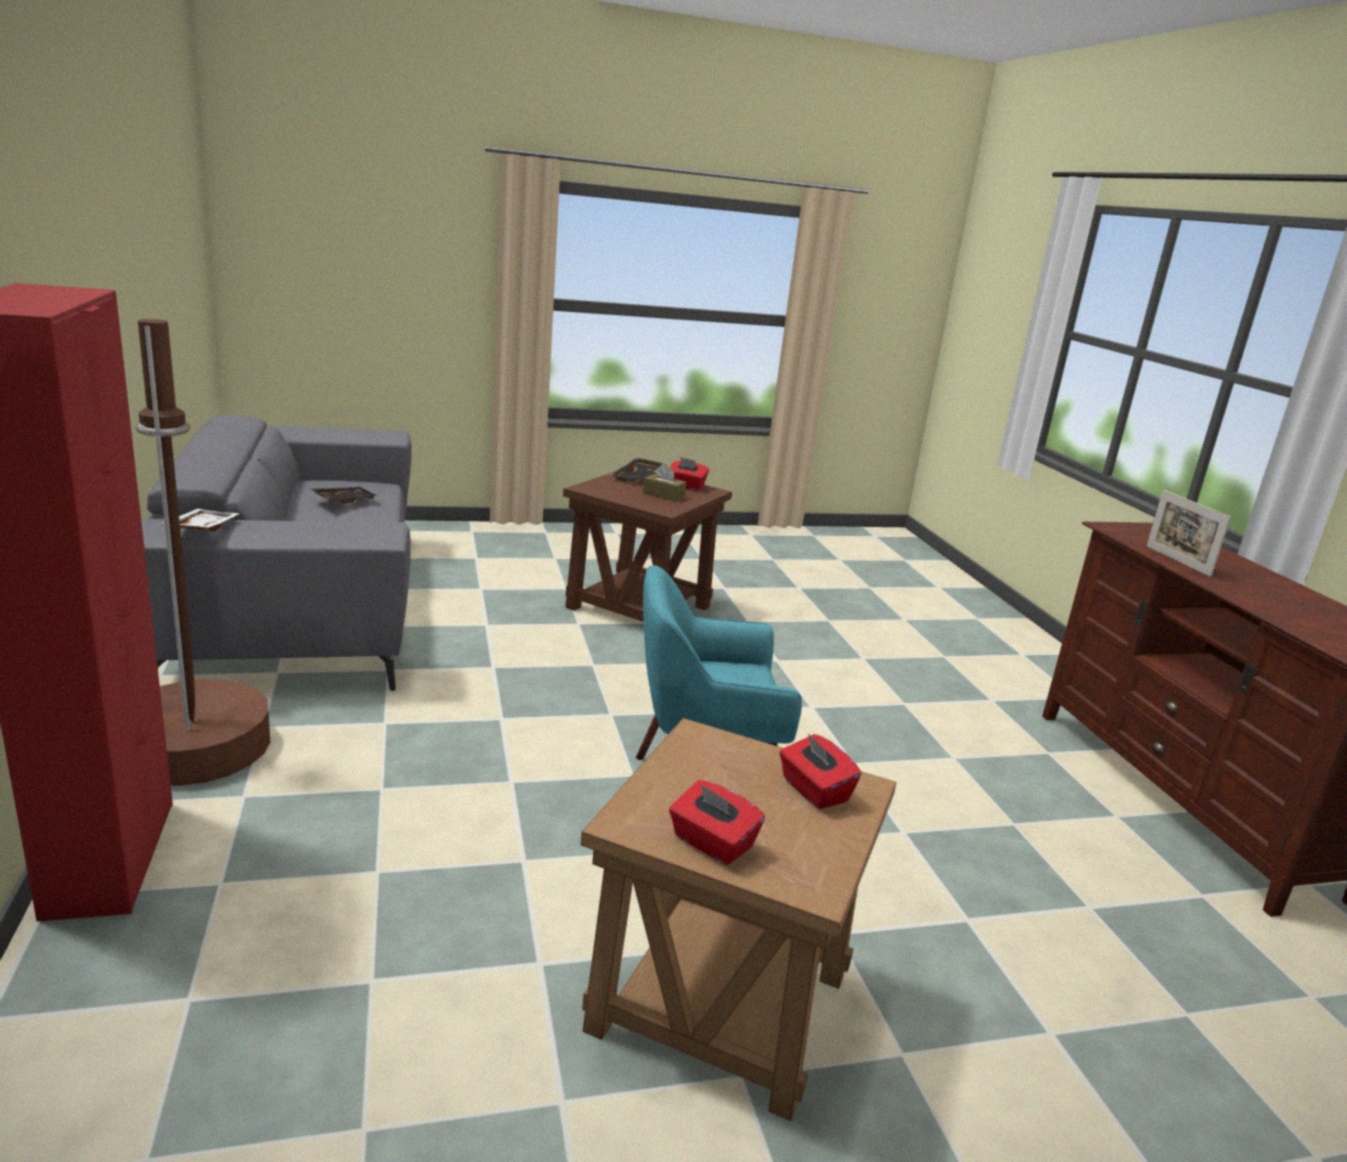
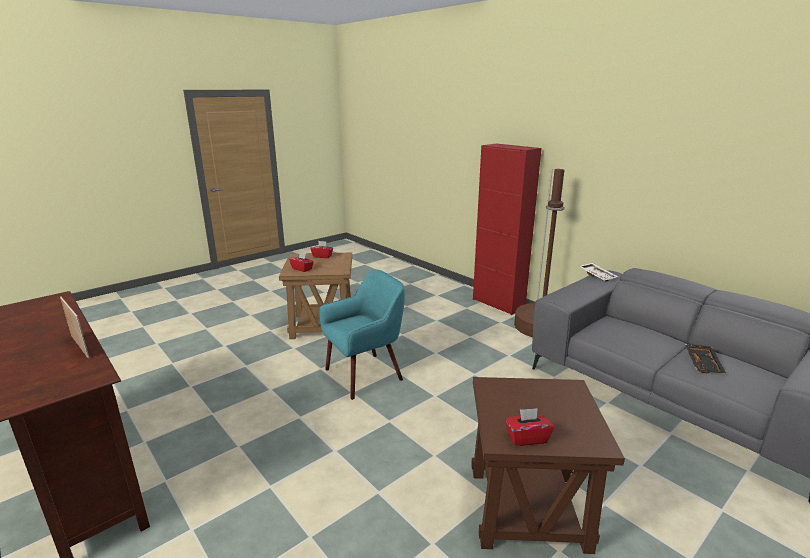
camera: 155 degrees right, 0 degrees up
(638, 477) = (579, 431): black tray -> none
(663, 495) = (518, 407): brown tissue box -> none

